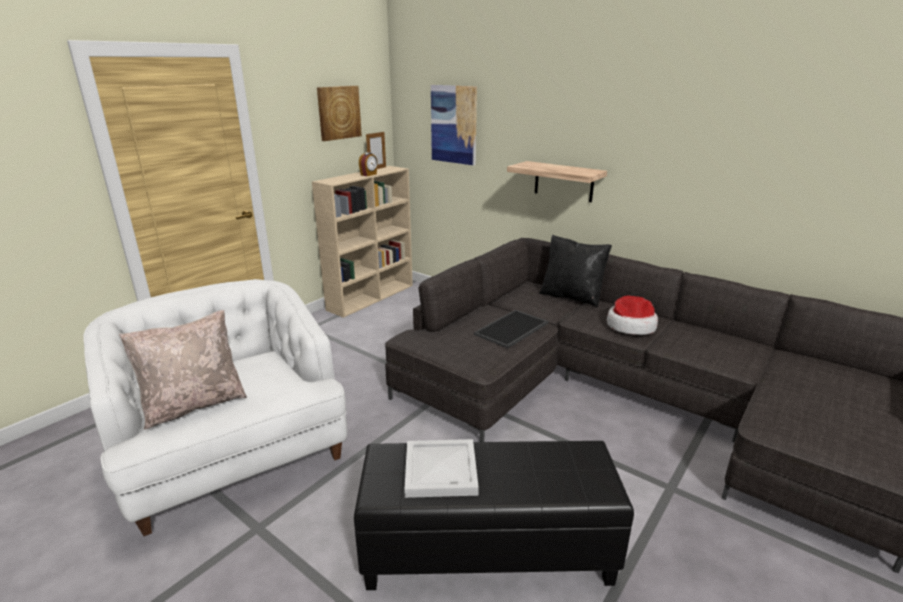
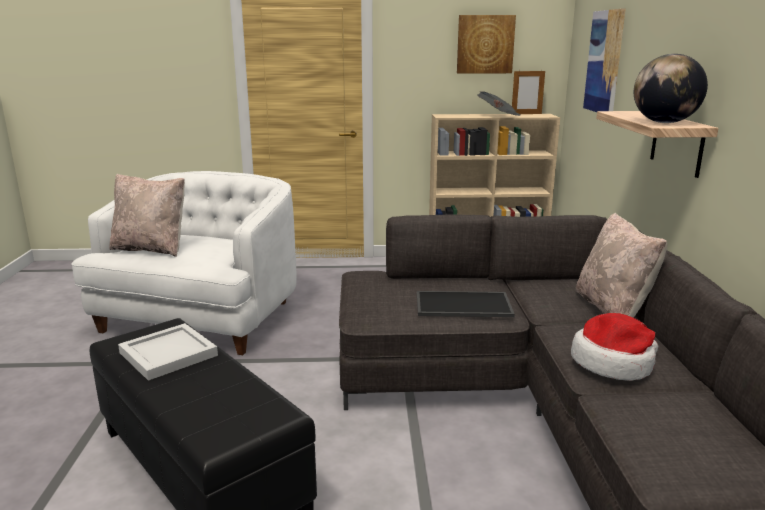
camera: 50 degrees right, 5 degrees down
(369, 174) = (498, 116): alarm clock -> newspaper
(571, 297) = (613, 310): black pillow -> beige pillow
(577, 171) = (664, 122): none -> globe

